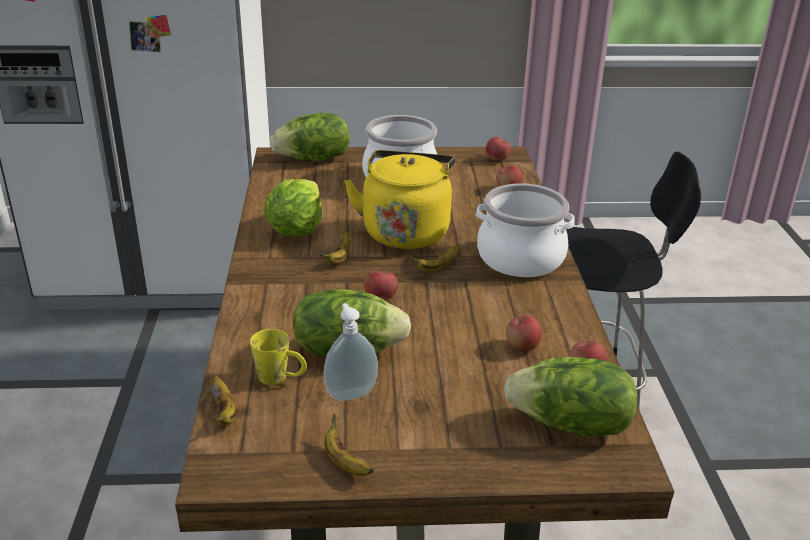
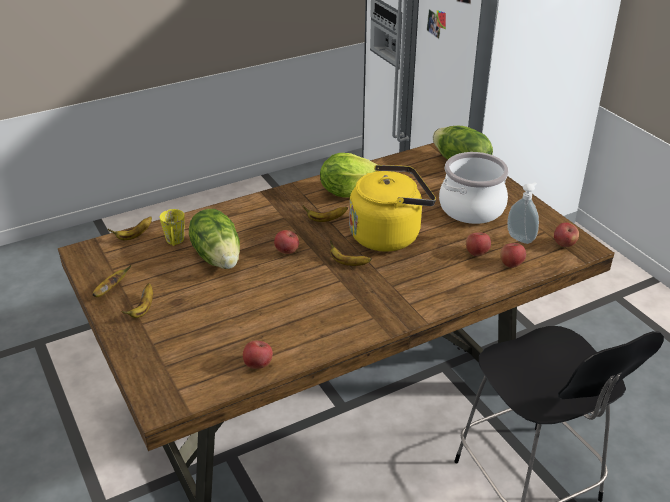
camera: 65 degrees right, 5 degrees up
(350, 393) = (175, 271): soap dispenser -> soap dispenser (521, 238)
(417, 440) = (143, 309): none -> banana
(520, 258) = (397, 298): cooking pot -> none
(522, 347) = (270, 327): apple -> apple (477, 253)
(570, 425) = (191, 370): lettuce -> none

